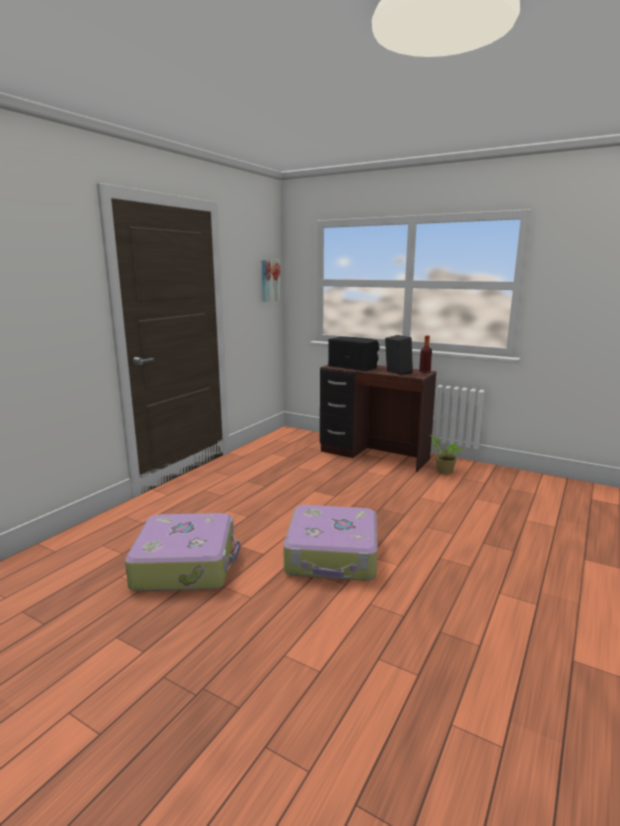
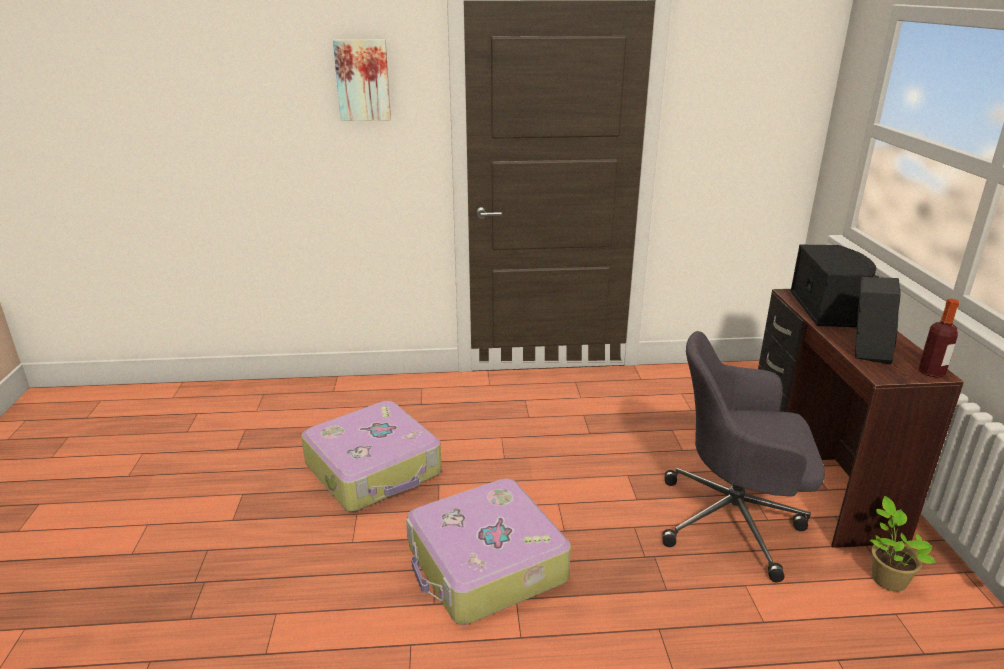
camera: 55 degrees right, 10 degrees up
(269, 280) = (790, 111): picture -> picture (363, 80)
(378, 482) = (734, 521): none -> grey office chair

